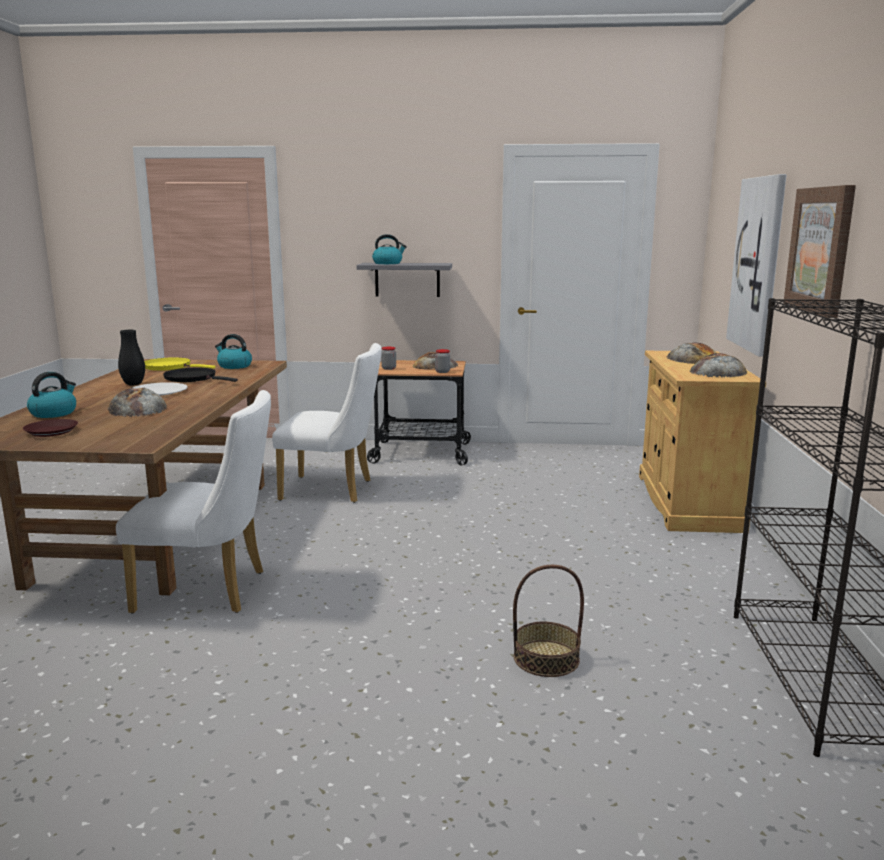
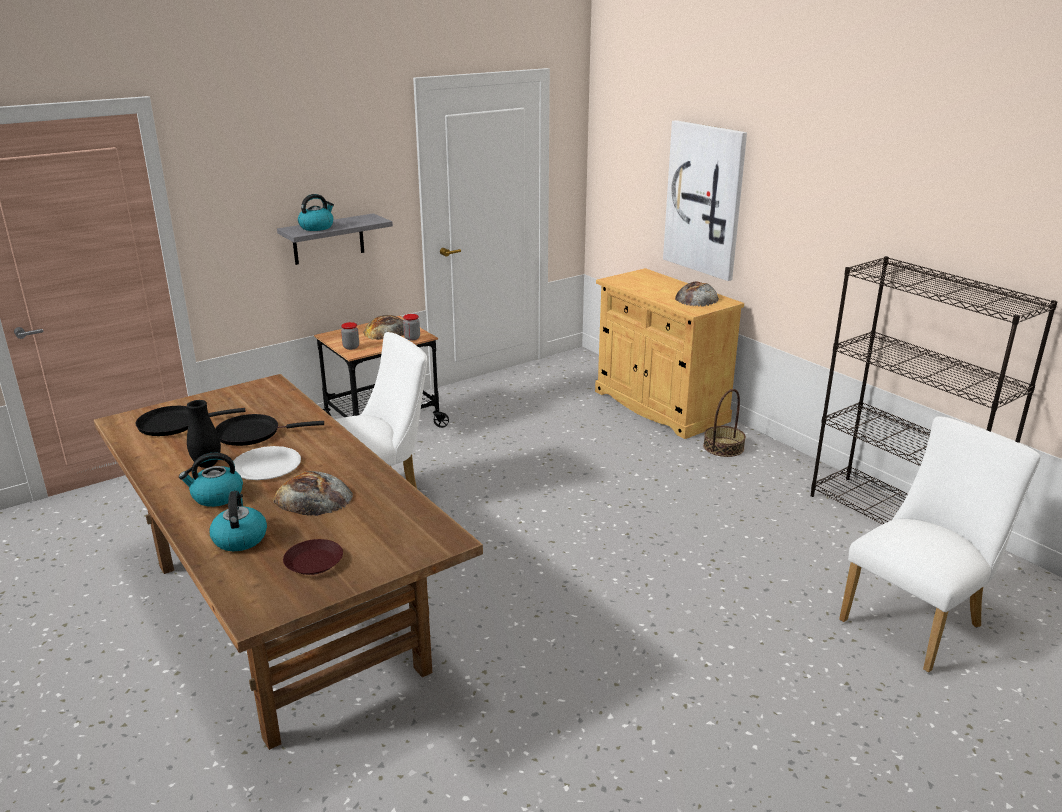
camera: 40 degrees left, 10 degrees up
(170, 367) = (174, 424): yellow frying pan -> black frying pan
(211, 591) = (459, 650): white chair -> white chair (917, 620)
(234, 366) = (246, 399): kettle -> kettle (216, 496)
(546, 658) = (766, 580): basket -> basket (723, 447)
(693, 359) = (651, 284): bread -> none
(820, 250) = (811, 206): picture -> none

